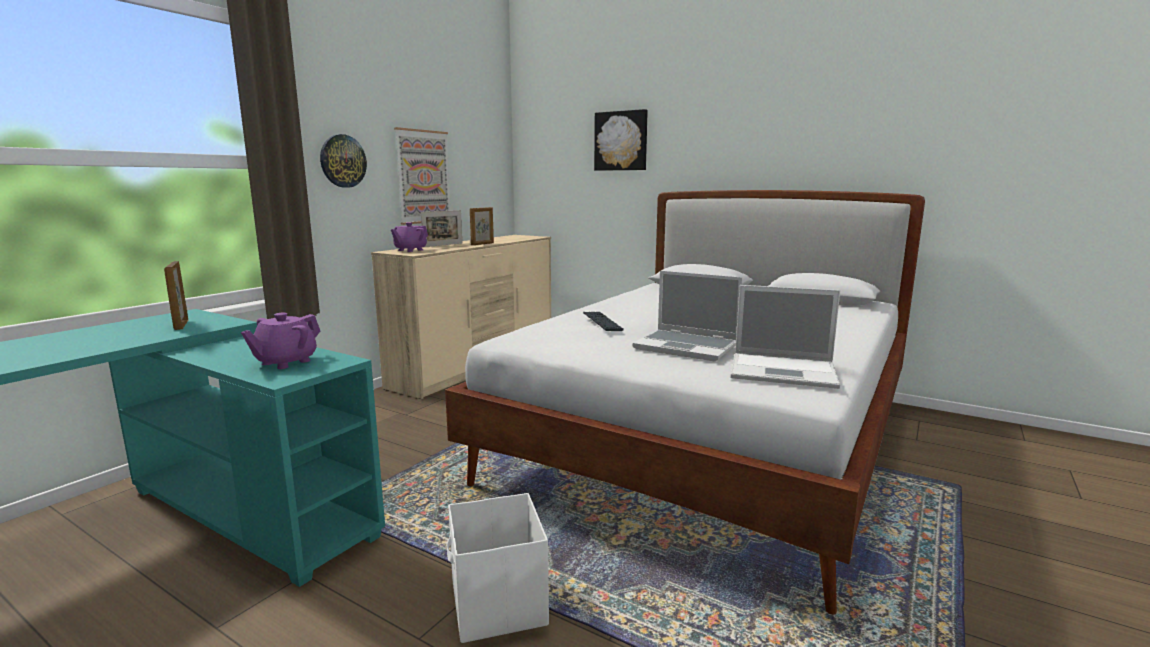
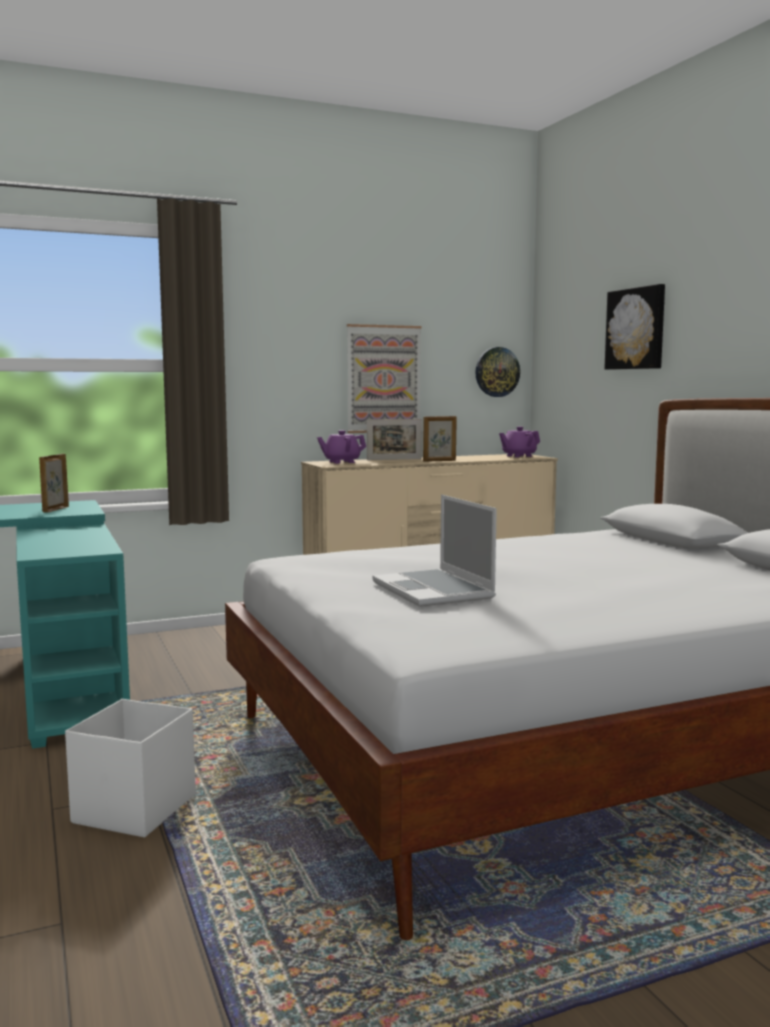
camera: 35 degrees right, 5 degrees down
(285, 362) = (67, 545): purple teapot -> purple teapot (518, 456)
(342, 161) = (277, 363): wall clock -> wall clock (497, 372)
(602, 322) = (409, 555): keyboard -> none
(785, 371) = (464, 627): laptop -> none

